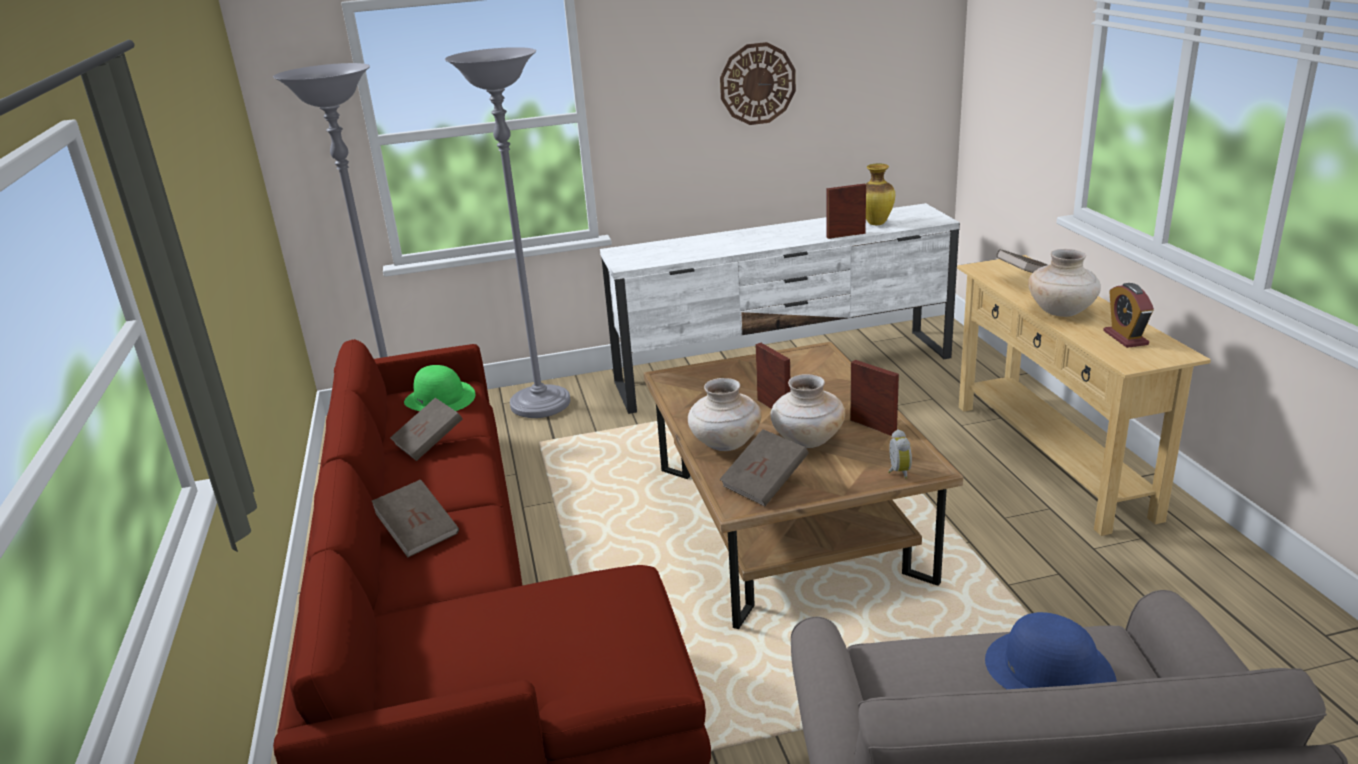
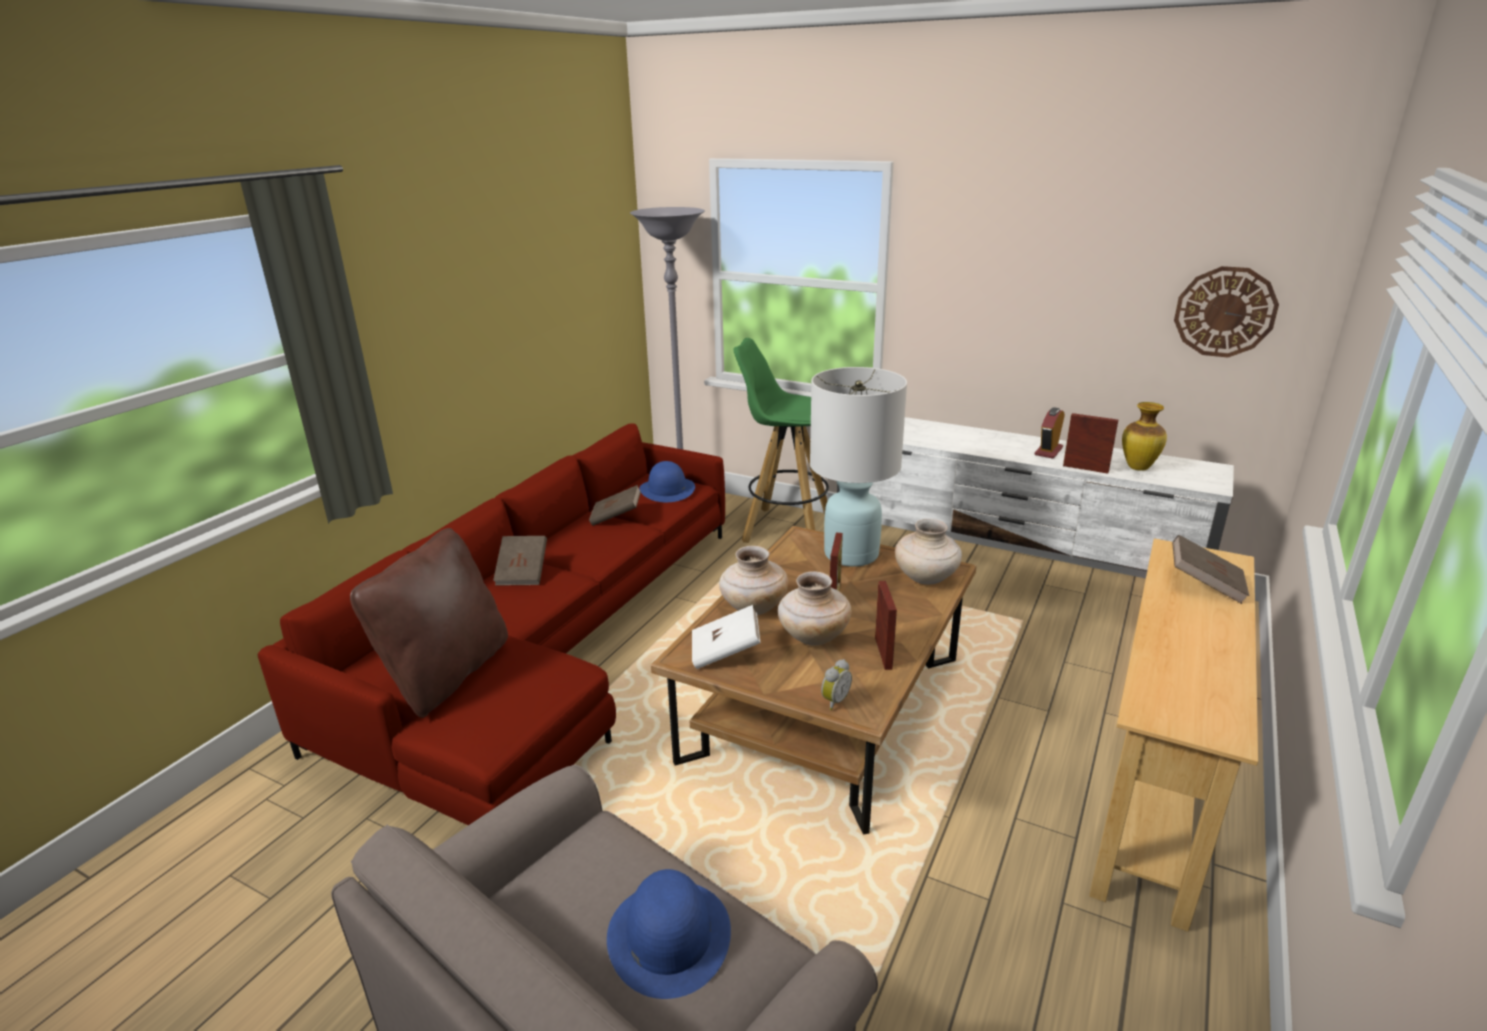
camera: 40 degrees right, 0 degrees up
(440, 399) = (667, 489): green hat -> blue hat
(515, 648) = (447, 674): none -> brown pillow
(540, 405) = (785, 529): grey floor lamp -> green stool
(731, 372) = (852, 554): none -> white table lamp
(757, 83) = (1063, 289): wall clock -> wall clock (1225, 312)
(765, 484) = (725, 652): brown book -> white book
(1061, 312) = (1174, 629): beige vase -> beige vase (926, 578)
(1125, 338) = (1195, 688): alarm clock -> alarm clock (1048, 451)

